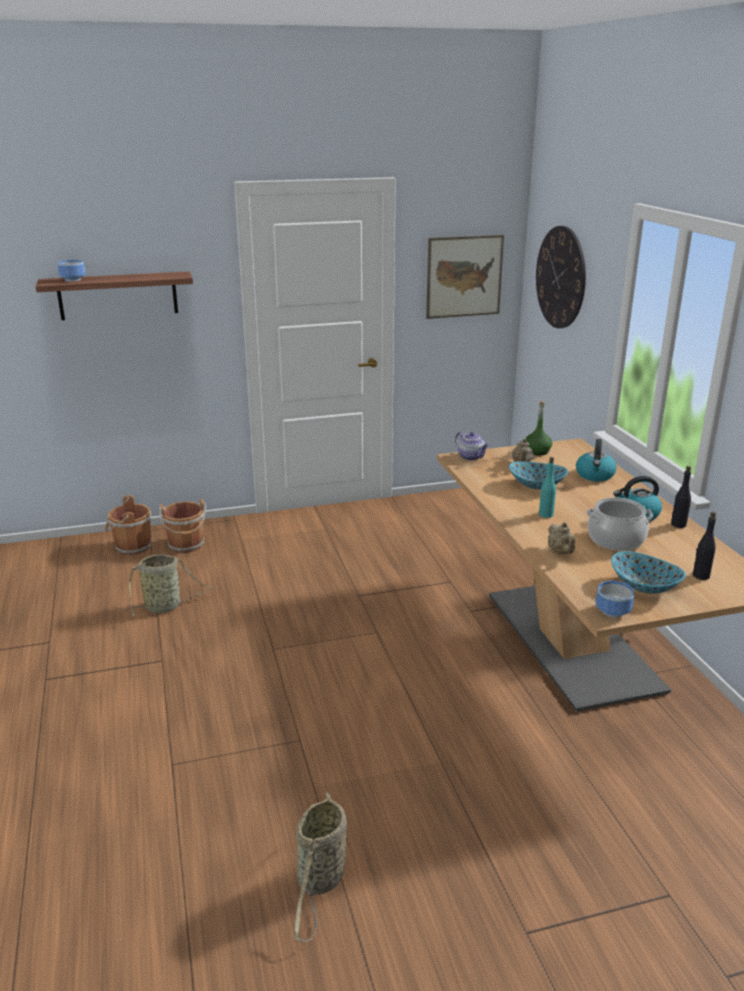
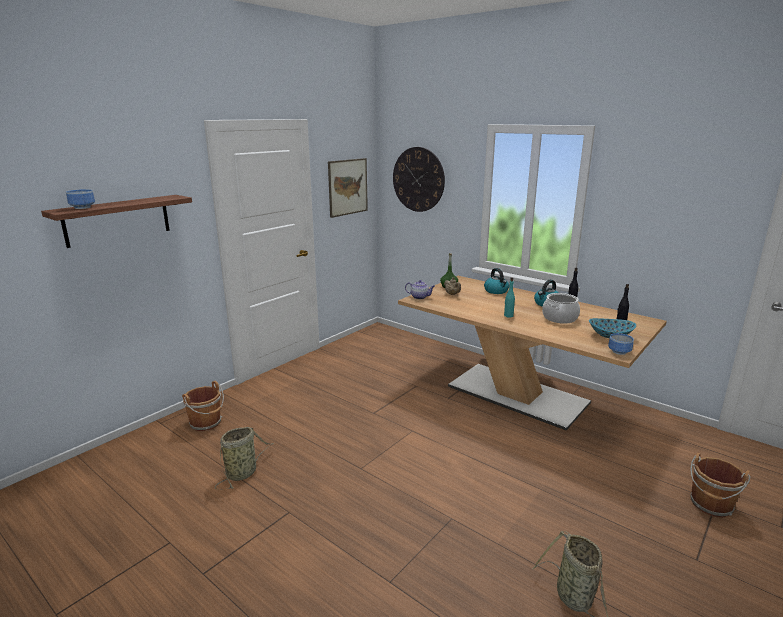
camera: 35 degrees left, 5 degrees down
(131, 547) = (159, 440): brown bucket -> brown bucket (711, 505)
(536, 486) = (479, 303): bowl -> none
(561, 552) = (548, 332): beige teapot -> none

